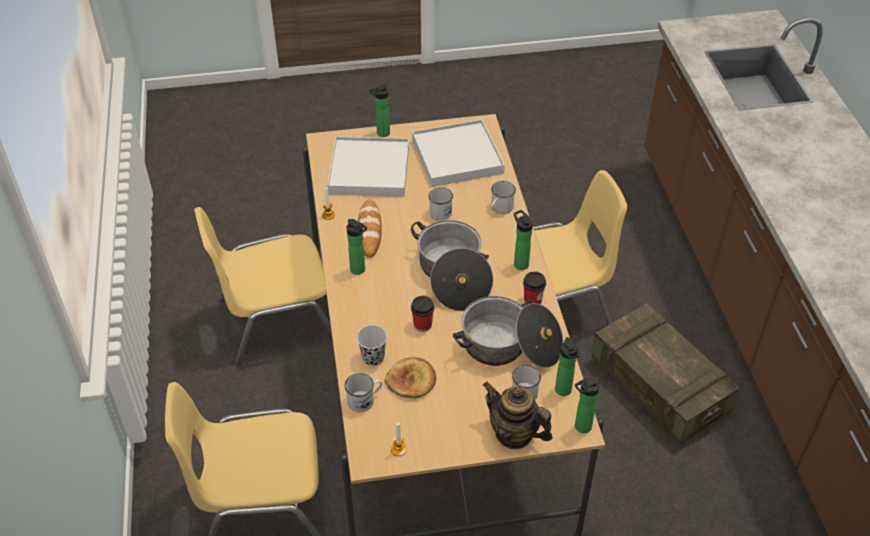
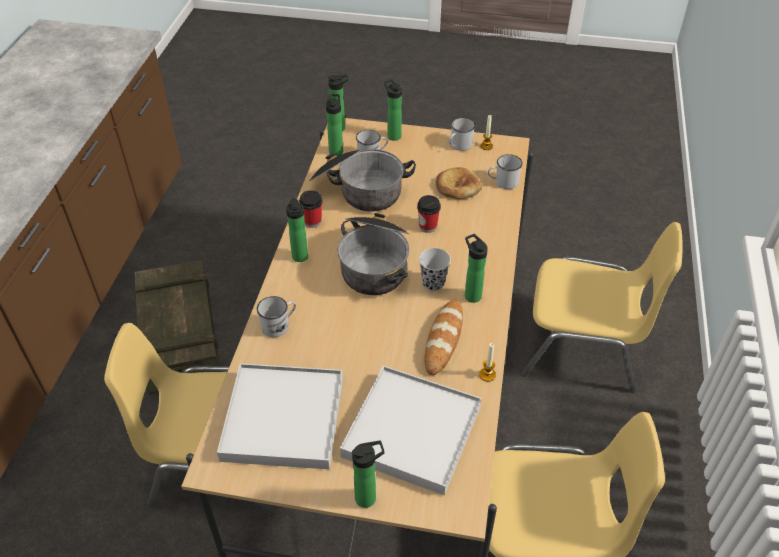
camera: 160 degrees left, 0 degrees up
(373, 358) = (485, 211): black cup -> black cup (433, 283)
(442, 211) = (347, 341): white mug -> white mug (459, 146)
(514, 434) = (393, 135): teapot -> bottle

